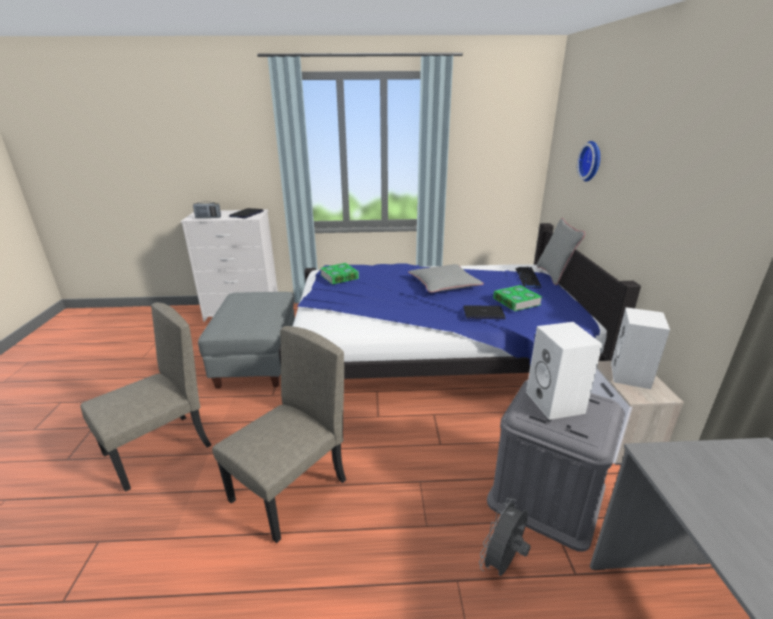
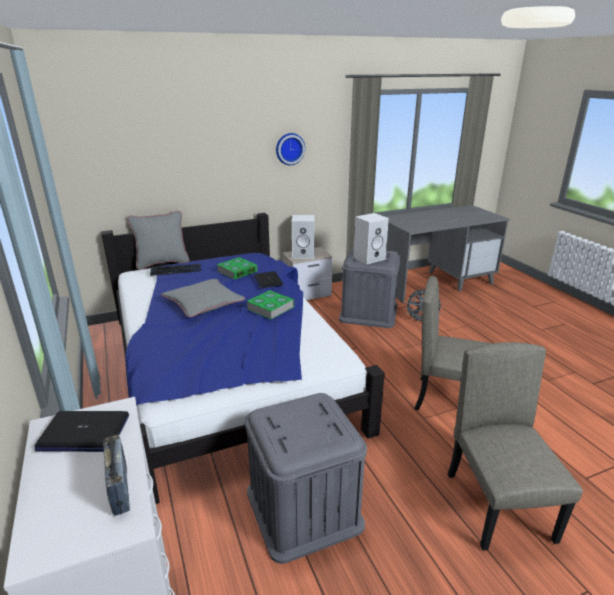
camera: 110 degrees left, 0 degrees up
(158, 450) = (499, 506): beige chair -> beige chair turned 60 degrees clockwise
(258, 360) = (303, 508): grey ottoman -> grey storage box
(339, 277) = (200, 369): book -> book (270, 308)
(592, 161) = (155, 153): wall clock -> wall clock (289, 148)

